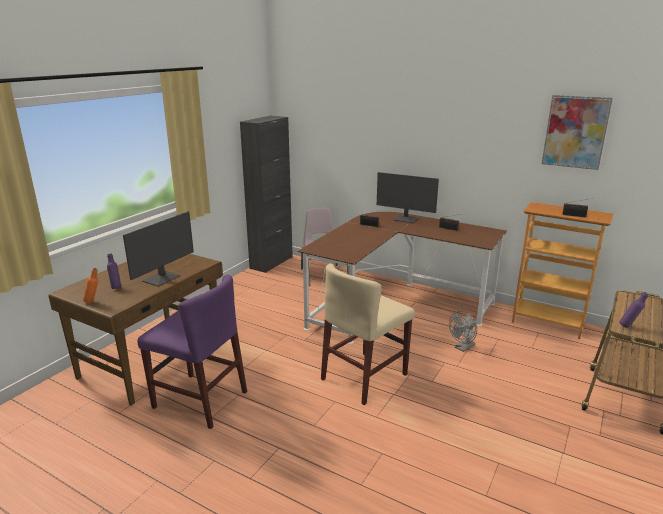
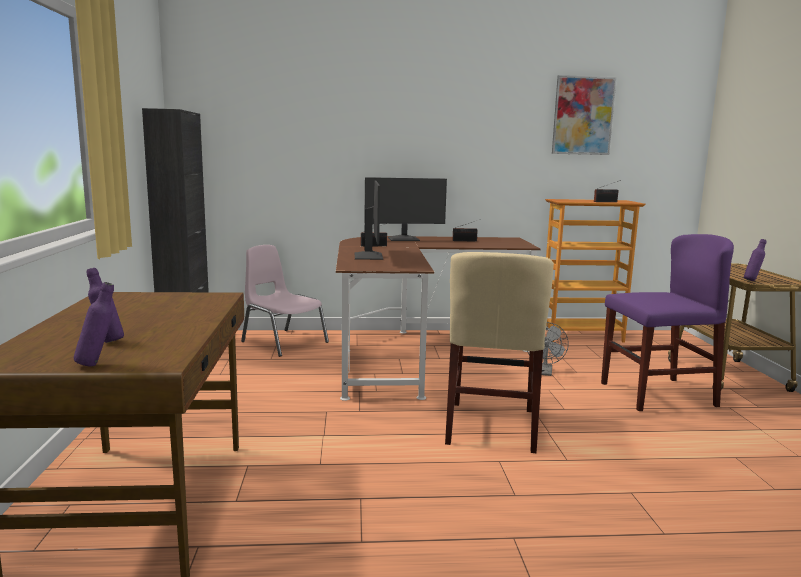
camera: 35 degrees left, 10 degrees down
(93, 302) = (97, 364): orange bottle -> purple bottle
(162, 278) = (181, 319): monitor -> monitor (369, 256)
(200, 399) = (308, 526): purple chair -> purple chair (657, 394)

